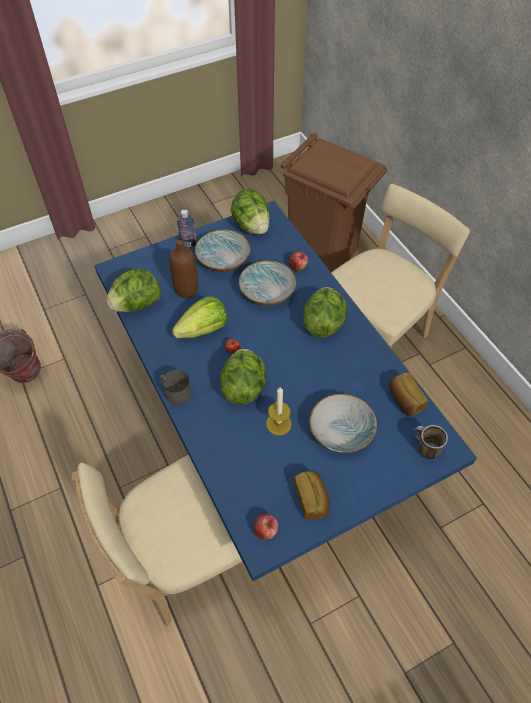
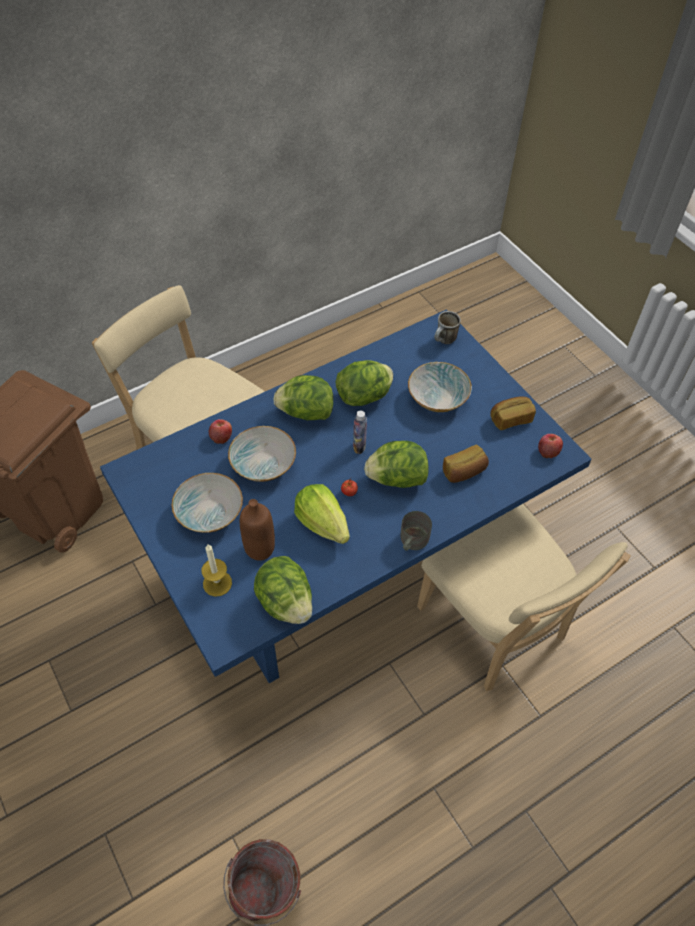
camera: 95 degrees left, 0 degrees up
(188, 243) = (176, 556): bottle -> bottle (359, 446)
(251, 226) = (147, 487): lettuce -> lettuce (364, 396)
(278, 424) = (436, 446): candle -> candle (217, 583)
(404, 400) = (395, 352): bread -> bread (464, 472)

